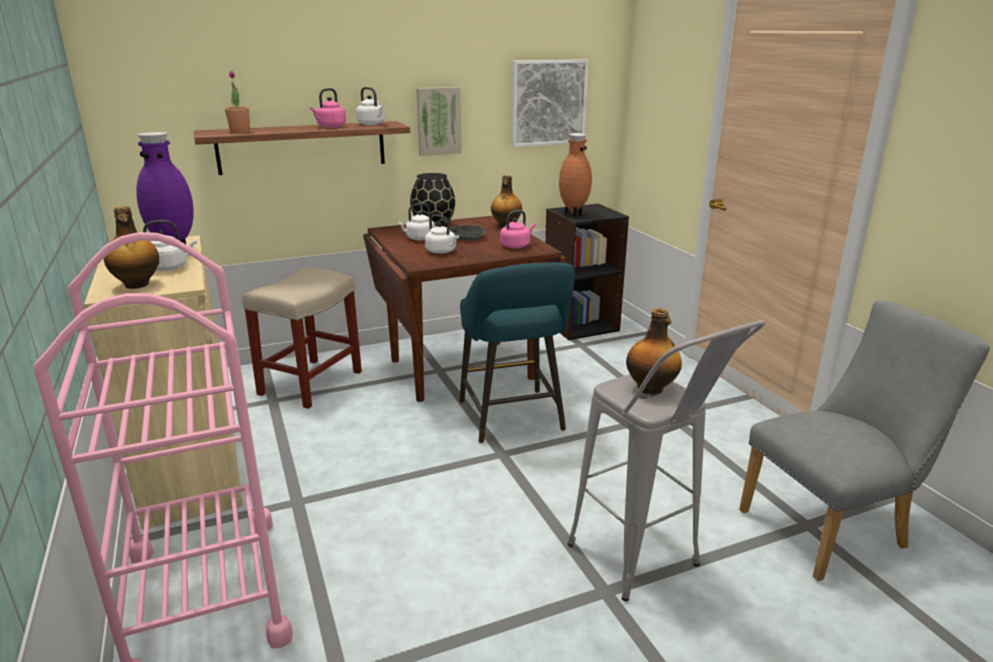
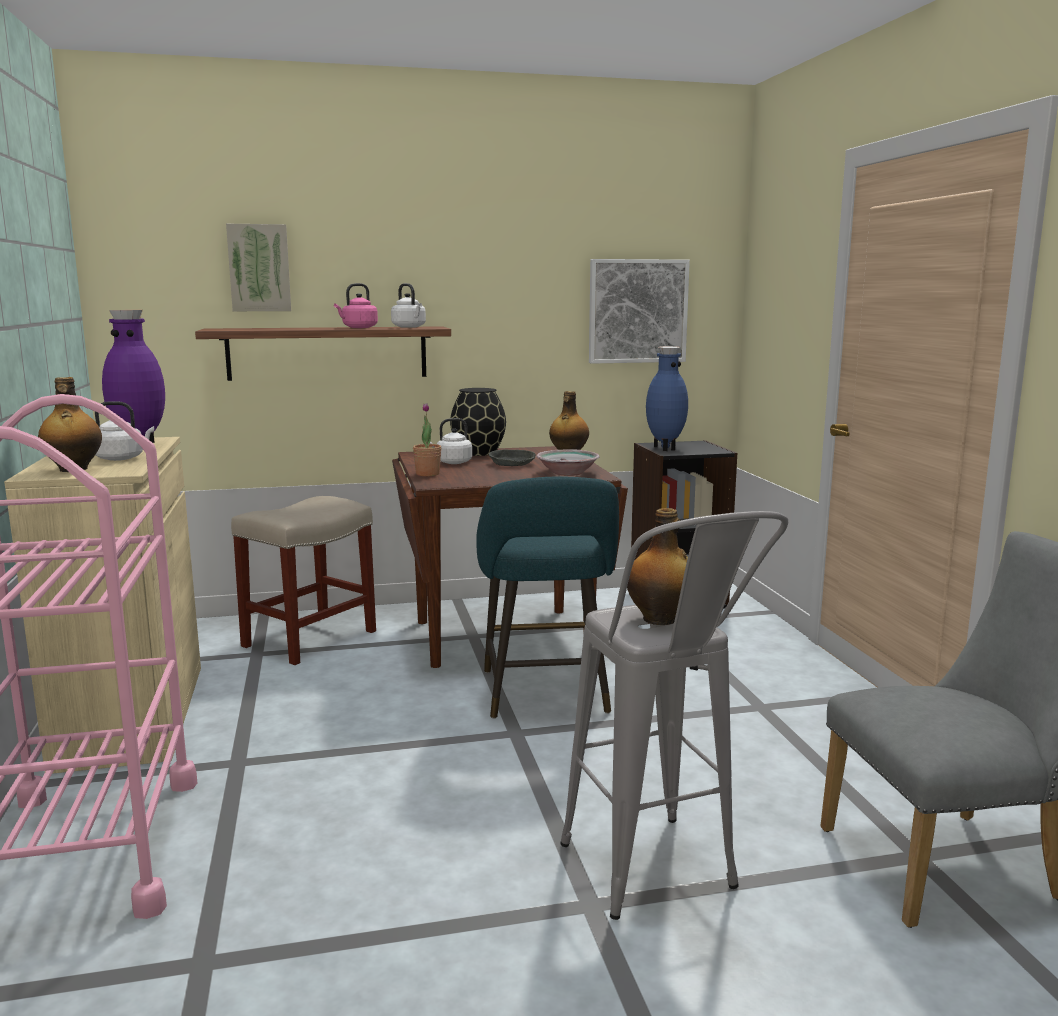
camera: 10 degrees right, 10 degrees down
(240, 132) = (251, 329): potted plant -> potted plant (427, 474)
(438, 121) = (495, 328): picture -> picture (259, 268)
(442, 251) = (471, 474): white kettle -> none
(516, 246) = (567, 473): pink kettle -> bowl
(573, 214) = (664, 449): brown vase -> blue vase

